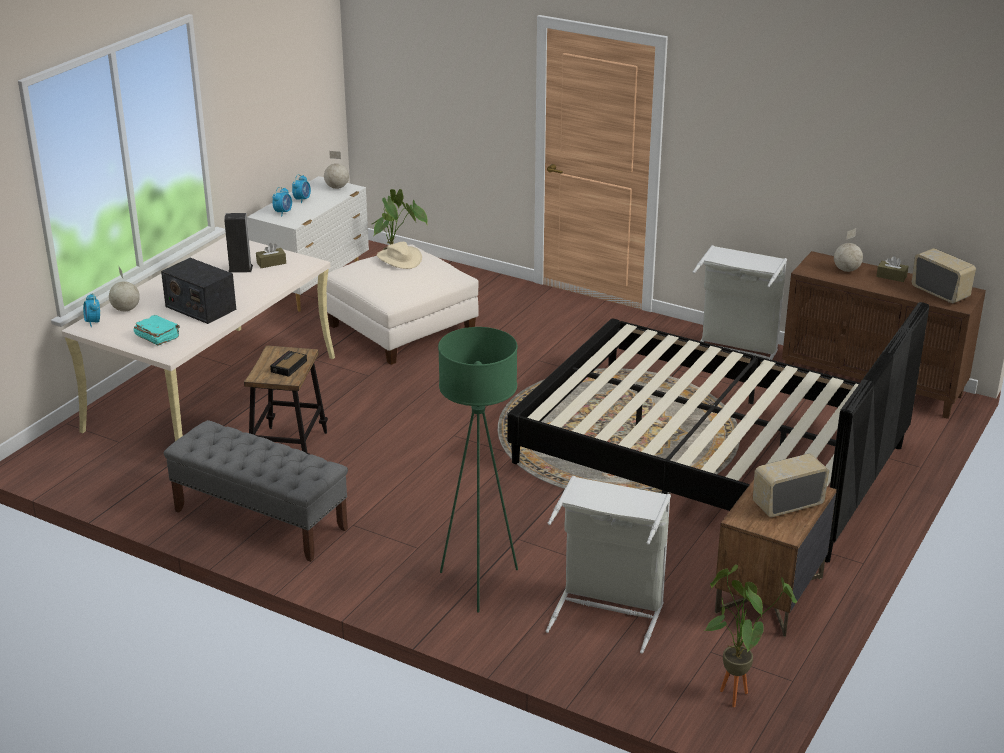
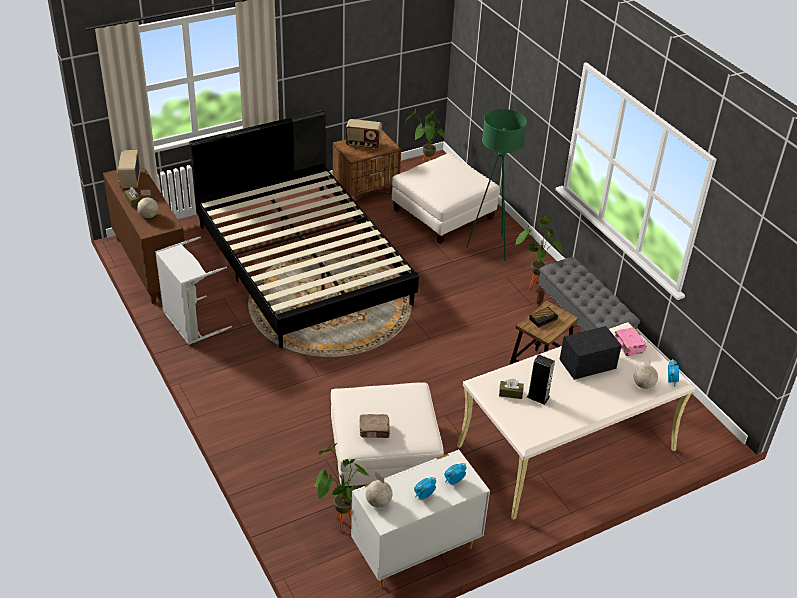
camera: 150 degrees left, 10 degrees up
(157, 337) = (629, 346): turquoise book -> pink book
(200, 308) = (588, 363): radio -> radio turned 90 degrees counterclockwise
(371, 553) = (532, 284): none -> potted plant
(399, 259) = (374, 430): beige hat -> brown book
(608, 611) = (443, 214): grey laundry basket -> white ottoman

